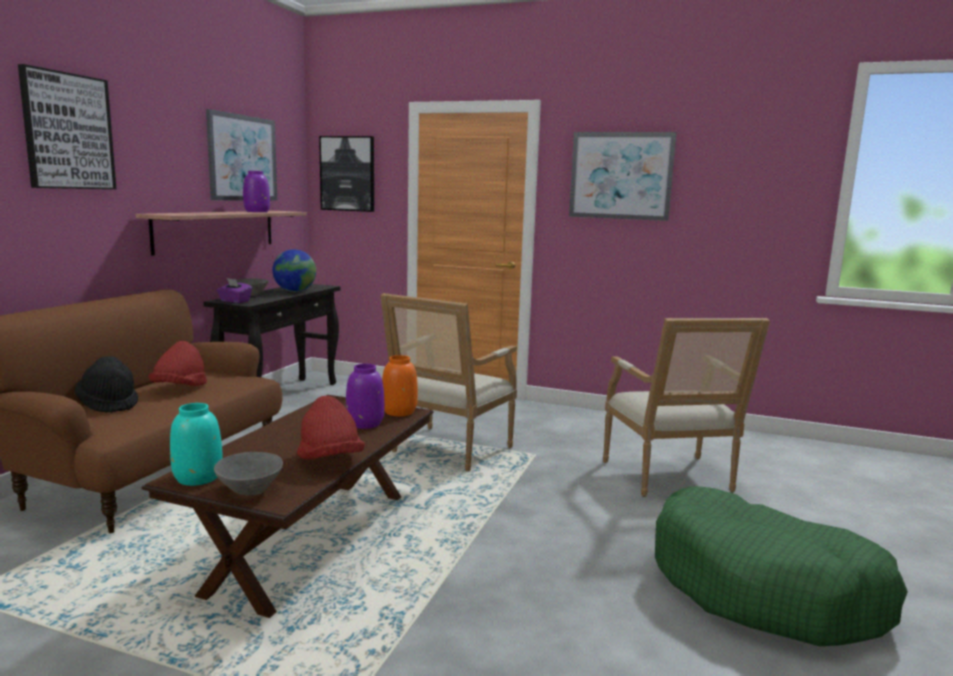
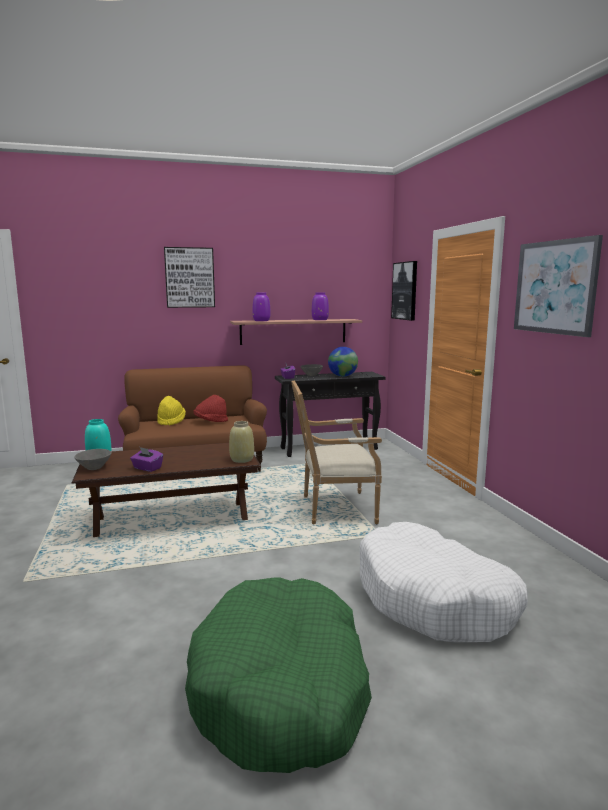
camera: 55 degrees right, 0 degrees up
(109, 404) = (171, 421): black hat -> yellow hat
(242, 158) = (321, 284): picture -> none
(330, 460) = (147, 468): red hat -> purple tissue box
(365, 423) = (210, 459): purple vase -> purple vase (261, 320)
(399, 412) = (241, 459): orange vase -> beige vase
(672, 479) = (434, 599): armchair -> white dog bed

